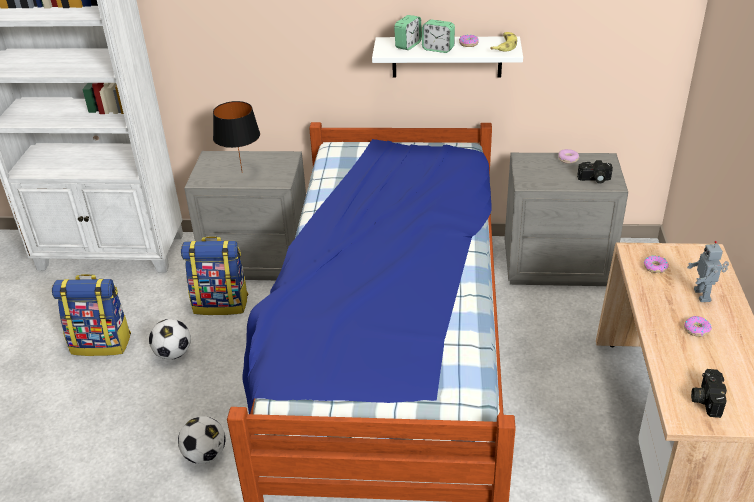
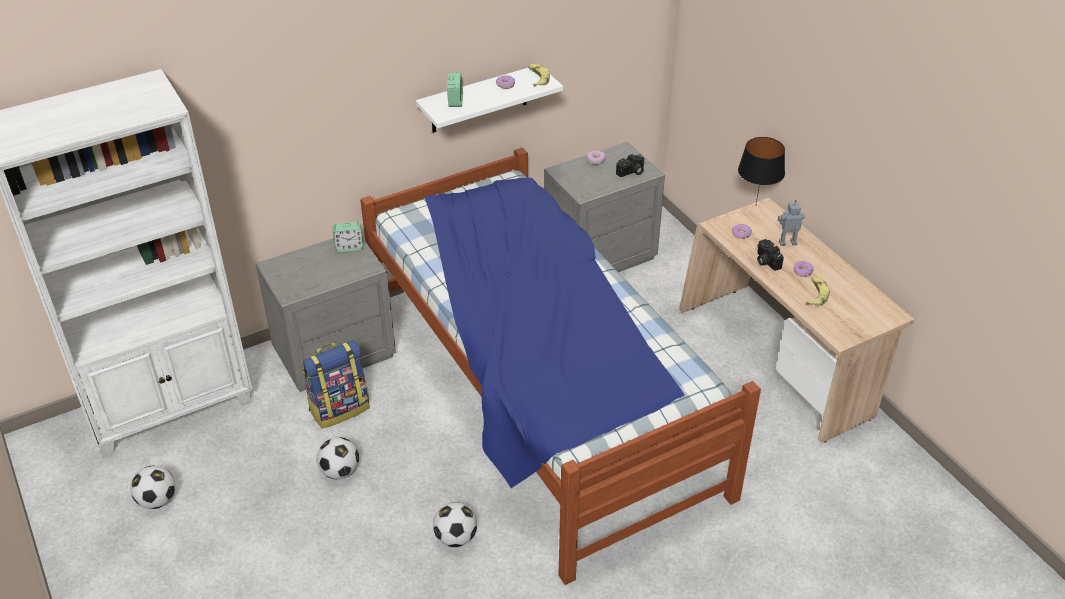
camera: 35 degrees left, 5 degrees up
(35, 316) = (157, 500): none -> football
(102, 343) = (259, 494): backpack -> none
(242, 172) = (323, 271): black table lamp -> black table lamp (756, 205)
(438, 49) = (485, 98): alarm clock -> alarm clock (349, 247)
(691, 359) = (816, 294): none -> banana
(703, 295) = (788, 243): toy robot -> toy robot turned 120 degrees clockwise
(705, 399) = (844, 318): camera -> camera (765, 261)

